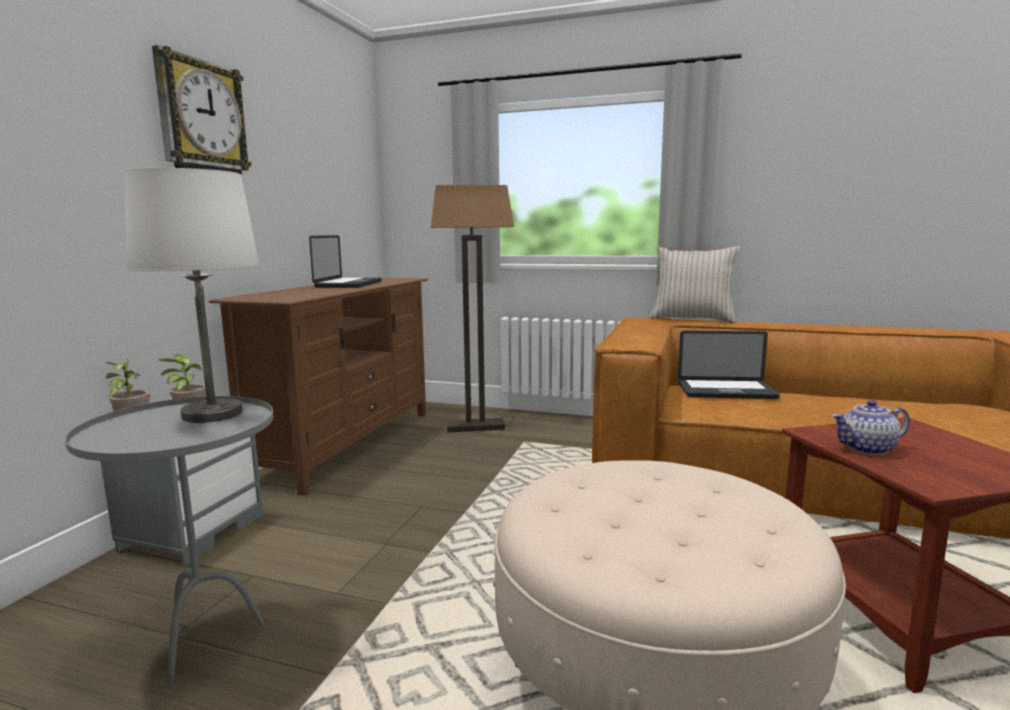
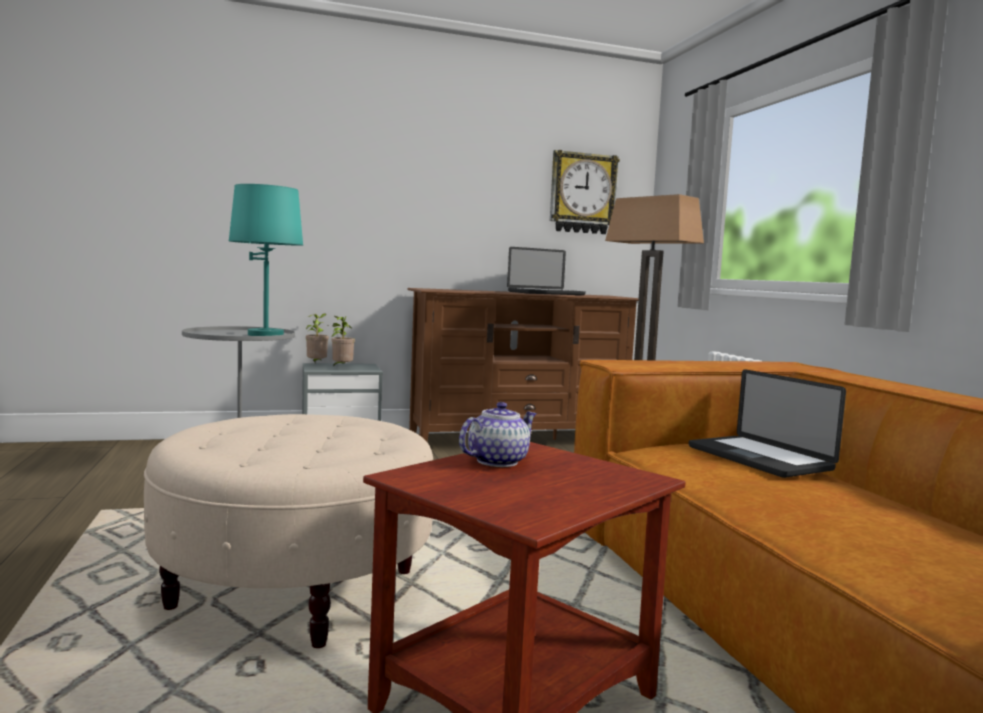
camera: 55 degrees right, 5 degrees down
(201, 121) = (425, 158): wall clock -> wall clock (582, 193)
(211, 414) = (265, 335): white table lamp -> turquoise table lamp
(692, 319) = (866, 375): beige pillow -> none
(867, 449) = (497, 461): teapot -> teapot turned 90 degrees clockwise

